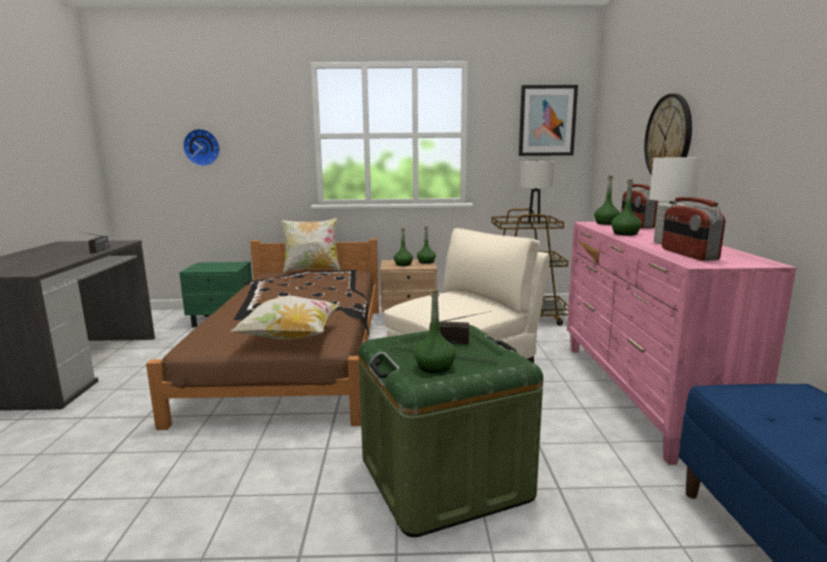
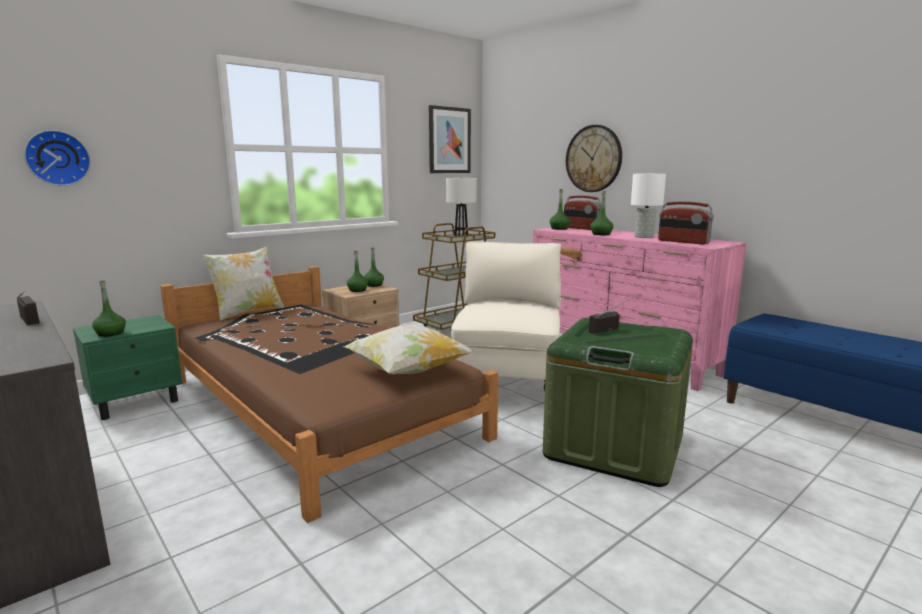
camera: 40 degrees left, 0 degrees up
(434, 367) = (642, 346): green bottle -> green bottle (110, 333)

